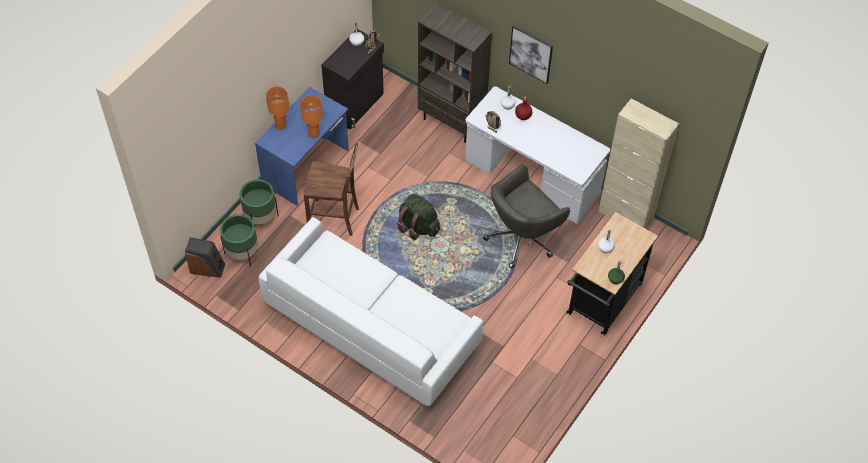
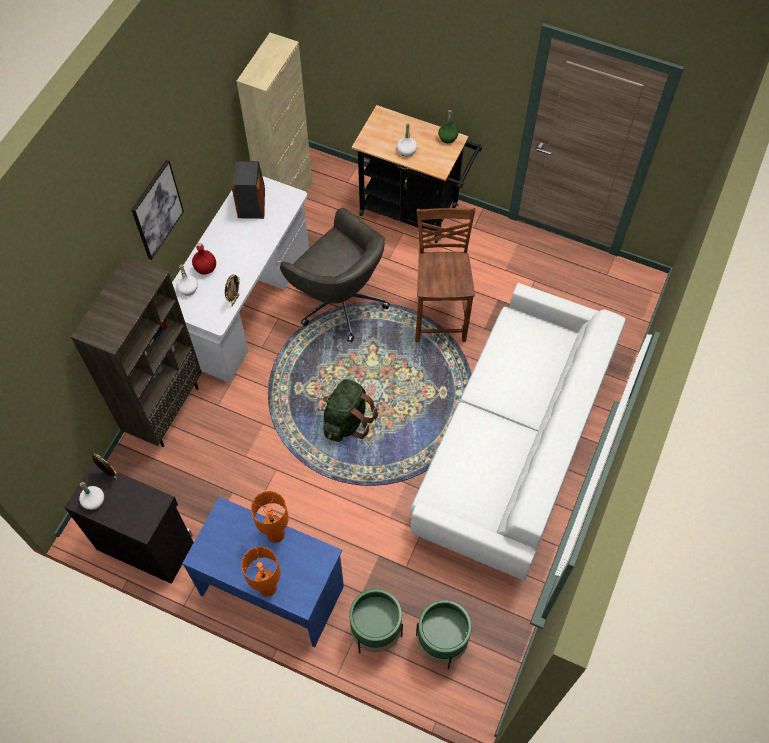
camera: 100 degrees left, 5 degrees up
(207, 268) = (477, 687): speaker -> speaker (252, 202)
(335, 219) = (356, 528): brown chair -> brown chair (440, 316)

